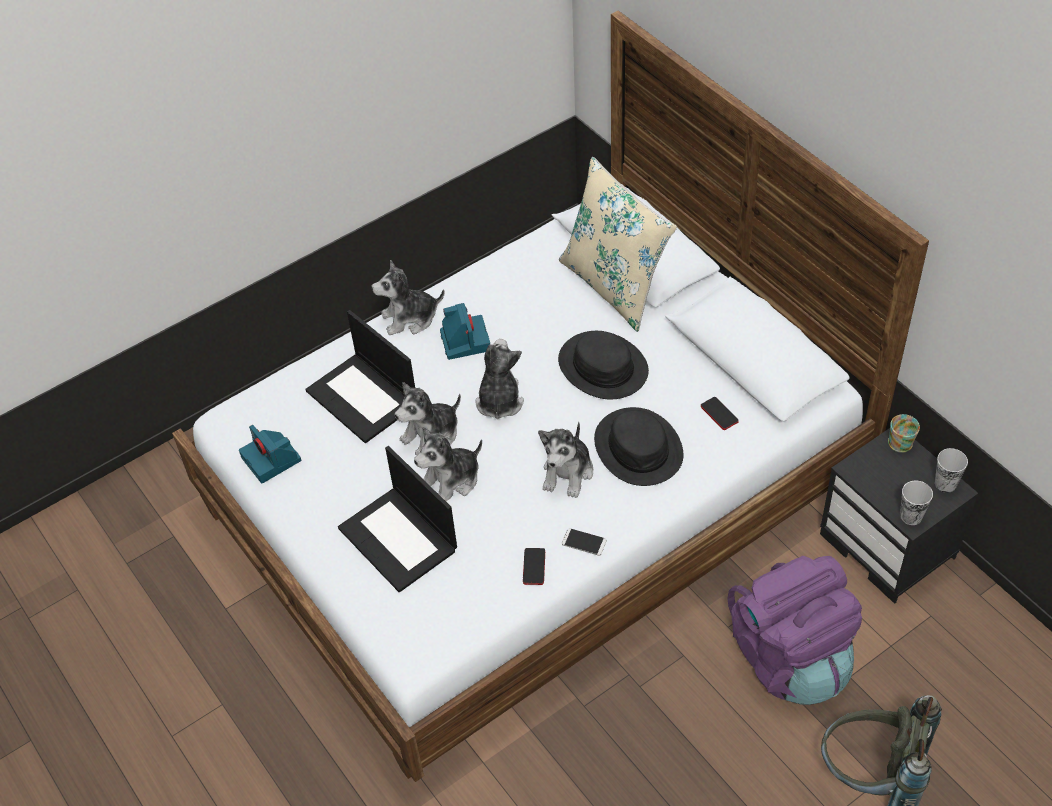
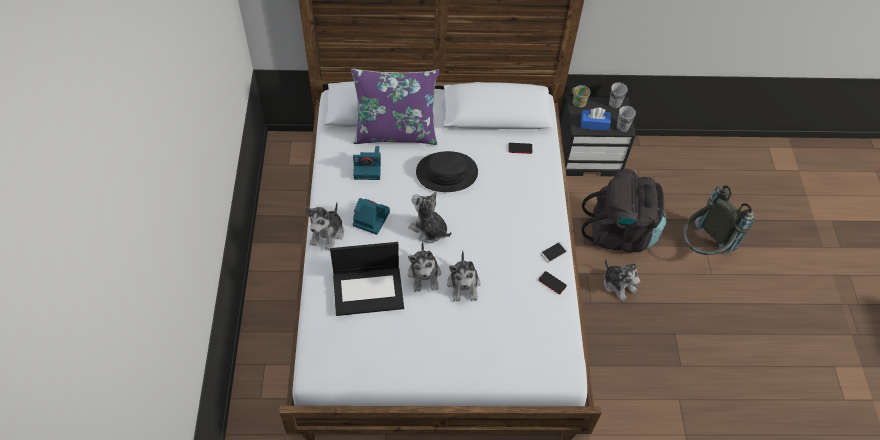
camera: 60 degrees left, 5 degrees up
(272, 459) = (372, 363): camera -> camera (368, 168)
(399, 539) = (485, 332): laptop -> none
(568, 472) = (503, 231): plush toy -> plush toy (618, 284)
(614, 285) = (395, 133): beige pillow -> purple pillow
(638, 448) = (513, 192): black hat -> none
(790, 658) = (620, 233): purple backpack -> black backpack
(879, 481) = (594, 124): none -> blue tissue box

